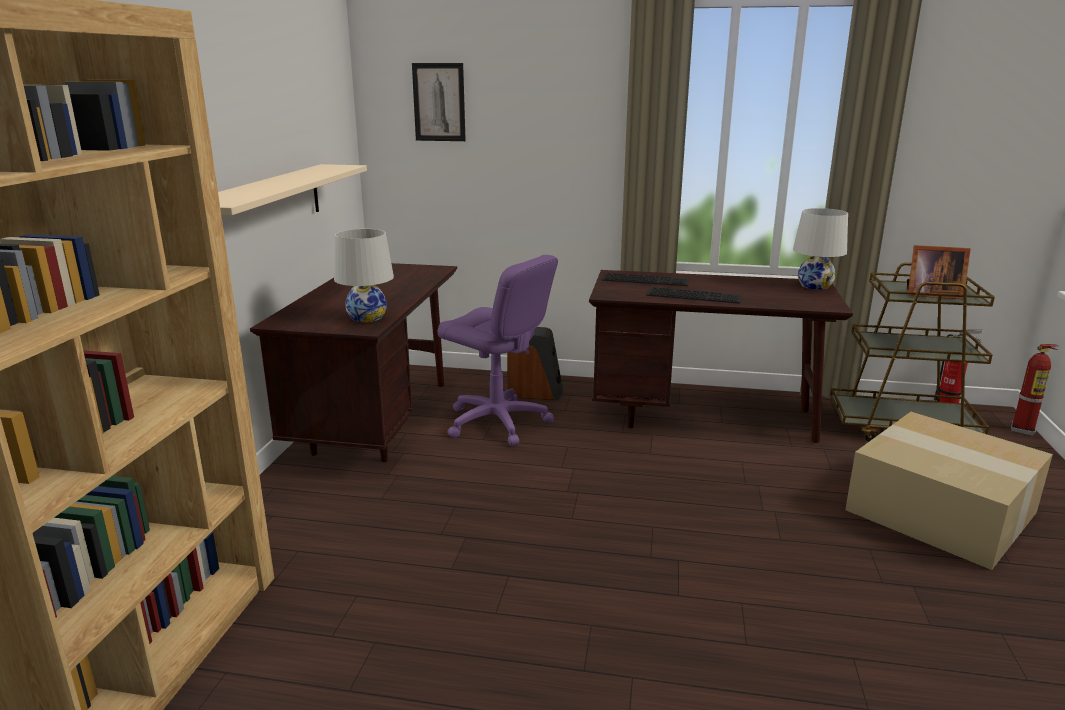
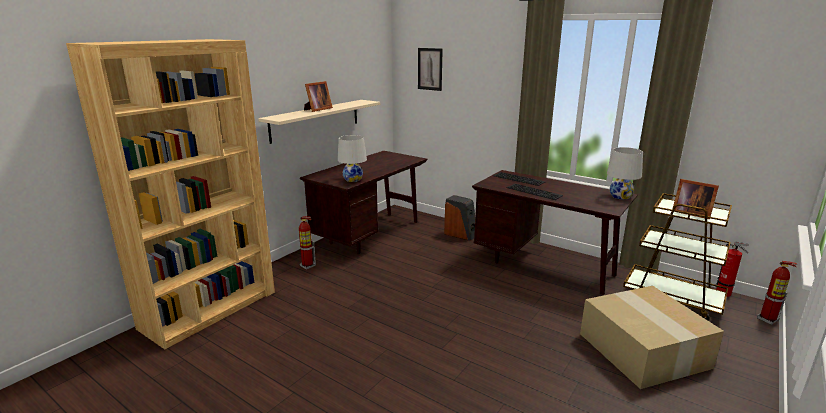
camera: 25 degrees right, 0 degrees up
(271, 183) = (317, 109): none -> picture frame
(302, 507) = (308, 266): none -> fire extinguisher
(497, 422) = (427, 246): purple office chair -> none

